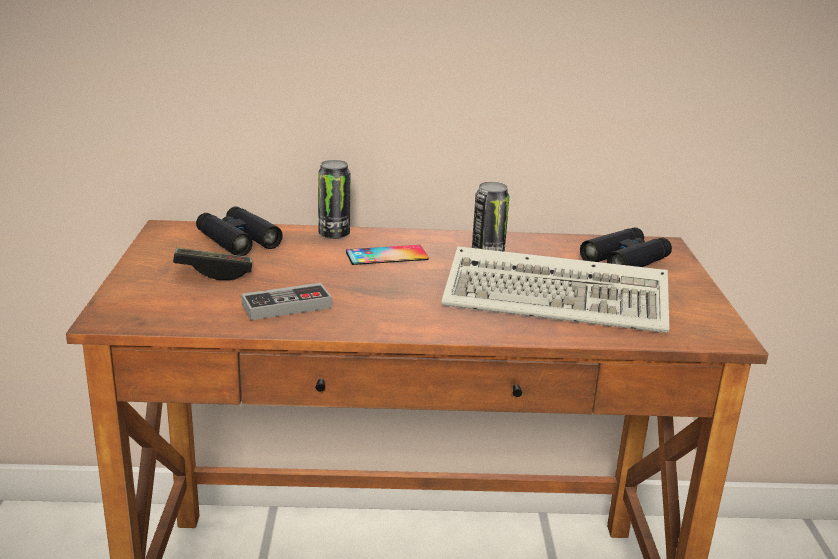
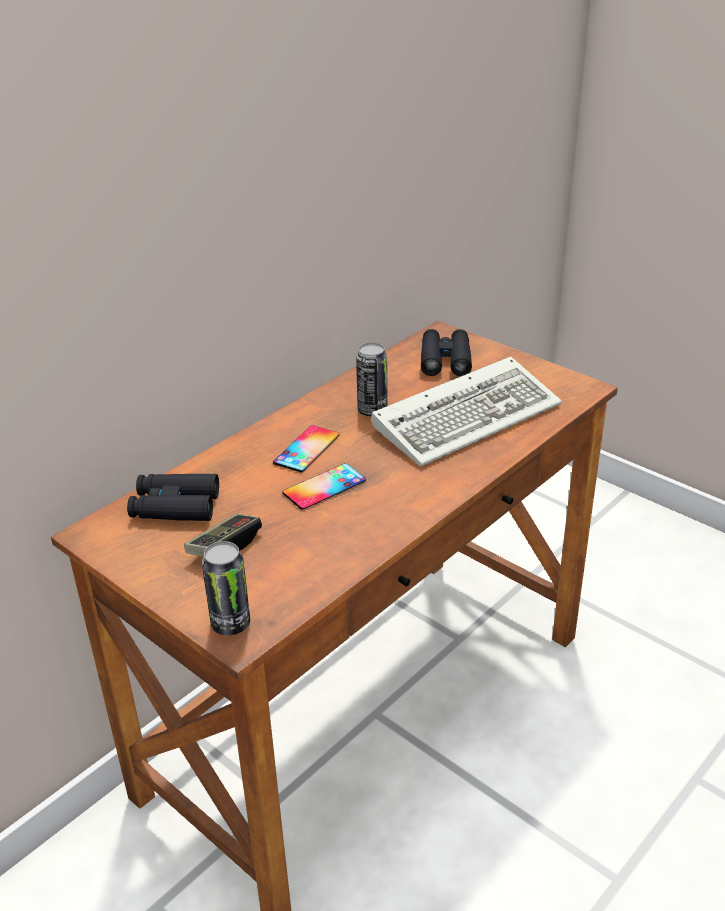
camera: 45 degrees left, 10 degrees up
(286, 306) = (333, 536): game controller -> none
(334, 234) = (232, 454): can -> can (230, 624)
(347, 279) = (324, 487): none -> phone

